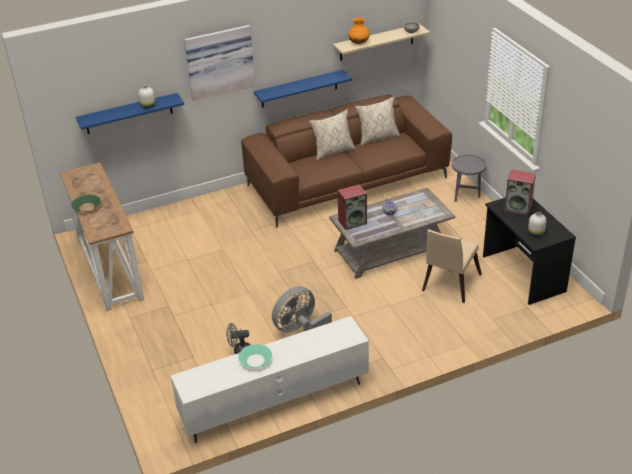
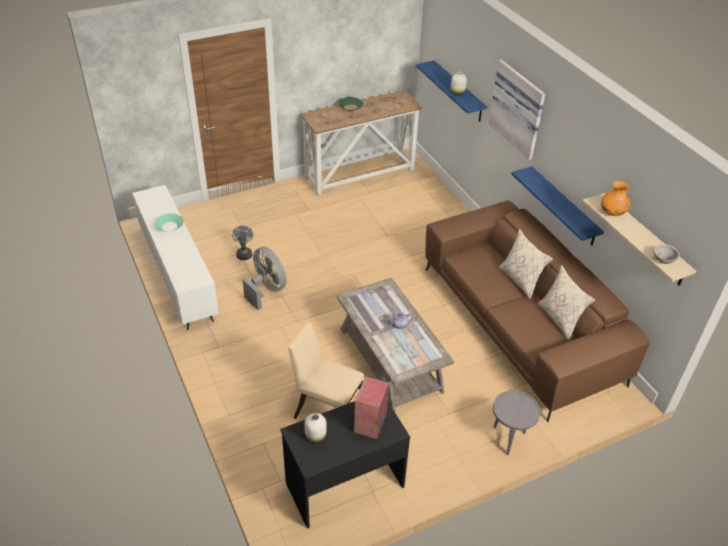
camera: 85 degrees right, 5 degrees up
(352, 221) = (381, 294): speaker -> none

